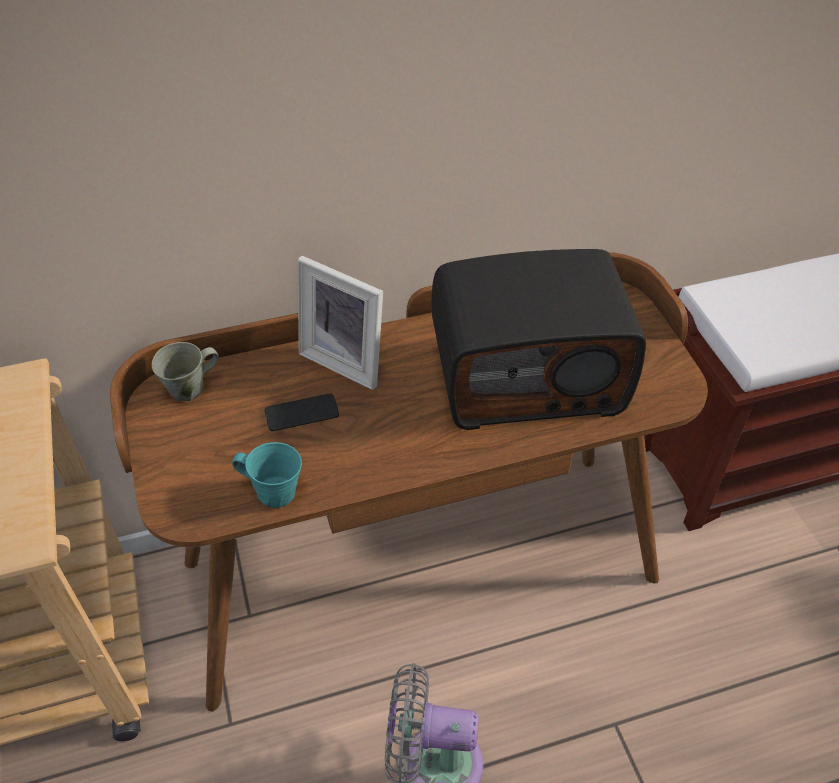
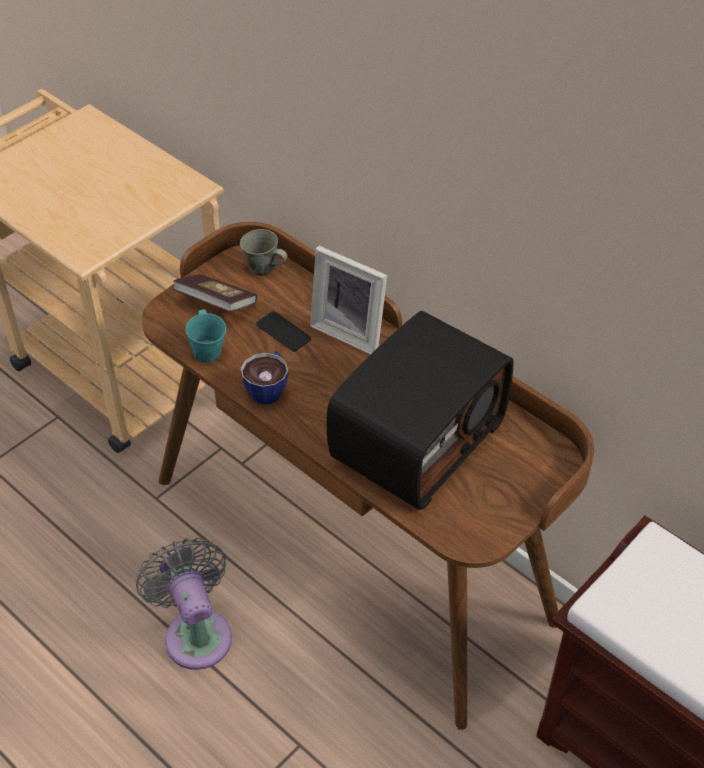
camera: 60 degrees right, 0 degrees up
(206, 453) = (216, 304): none -> book
(347, 359) = (351, 331): picture frame -> picture frame turned 60 degrees counterclockwise
(375, 460) = (269, 388): none -> cup
(528, 375) = (416, 438): radio -> radio turned 105 degrees counterclockwise

